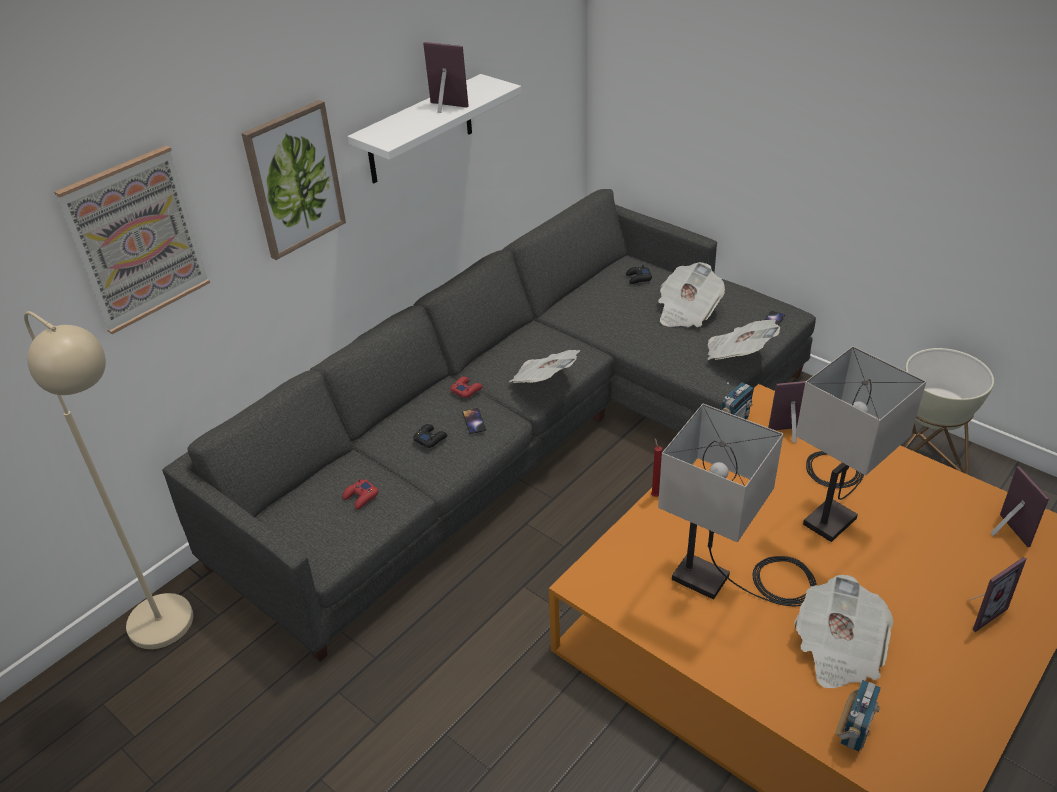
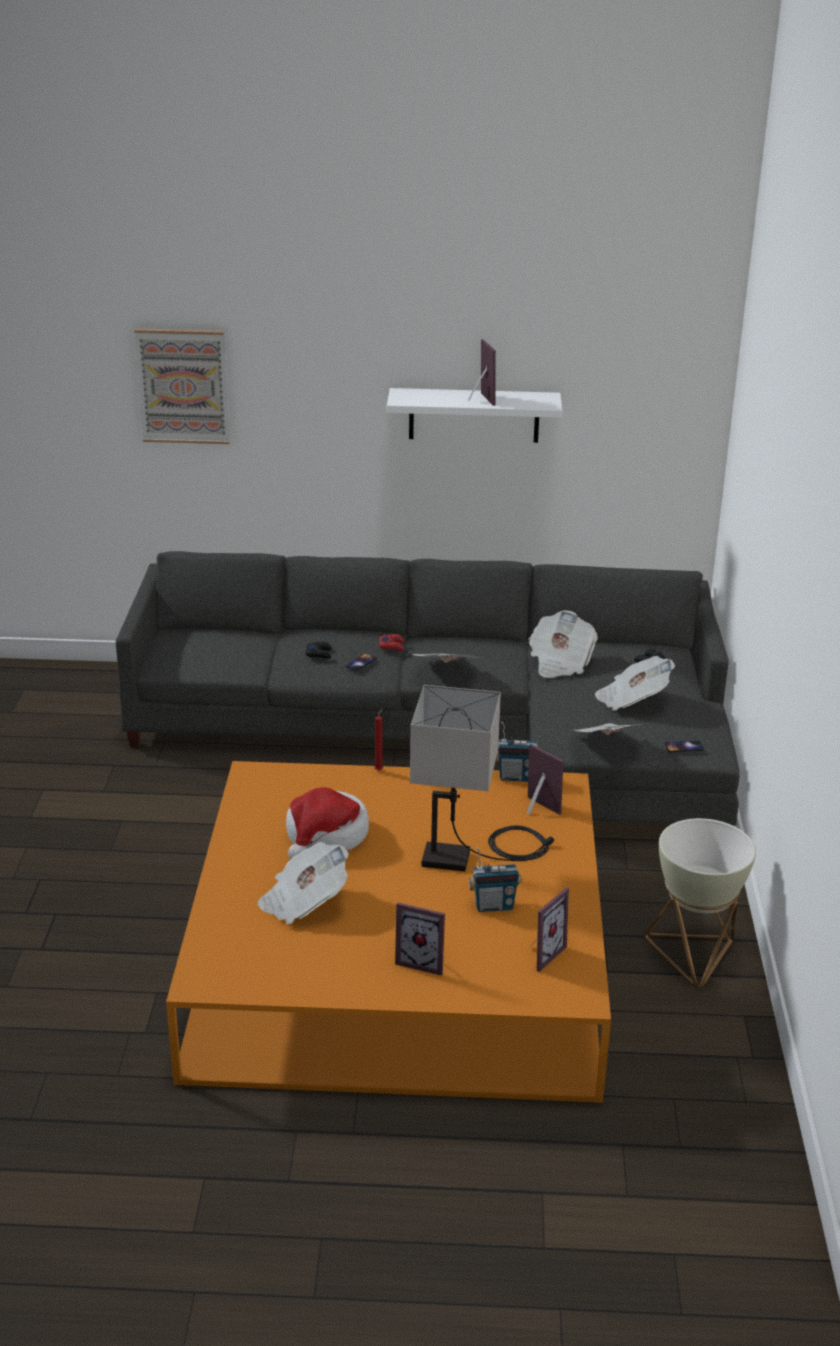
camera: 50 degrees right, 10 degrees down
(173, 633) = (97, 685): beige floor lamp -> none
(294, 180) = (328, 401): picture -> none
(361, 497) = (230, 654): red game controller -> none
(594, 317) = (560, 662): none -> newspaper
(736, 581) = (325, 836): table lamp -> hat
(854, 731) = (228, 930): radio -> radio (493, 906)

